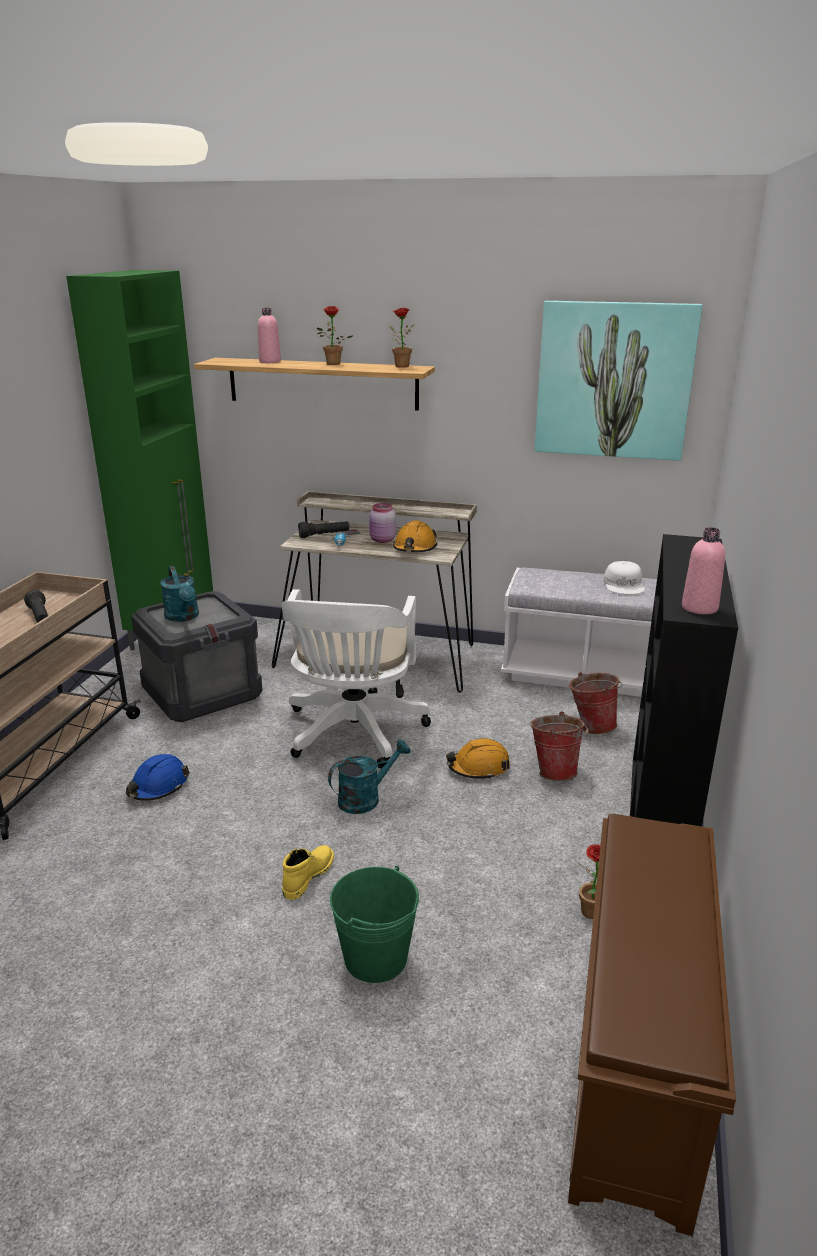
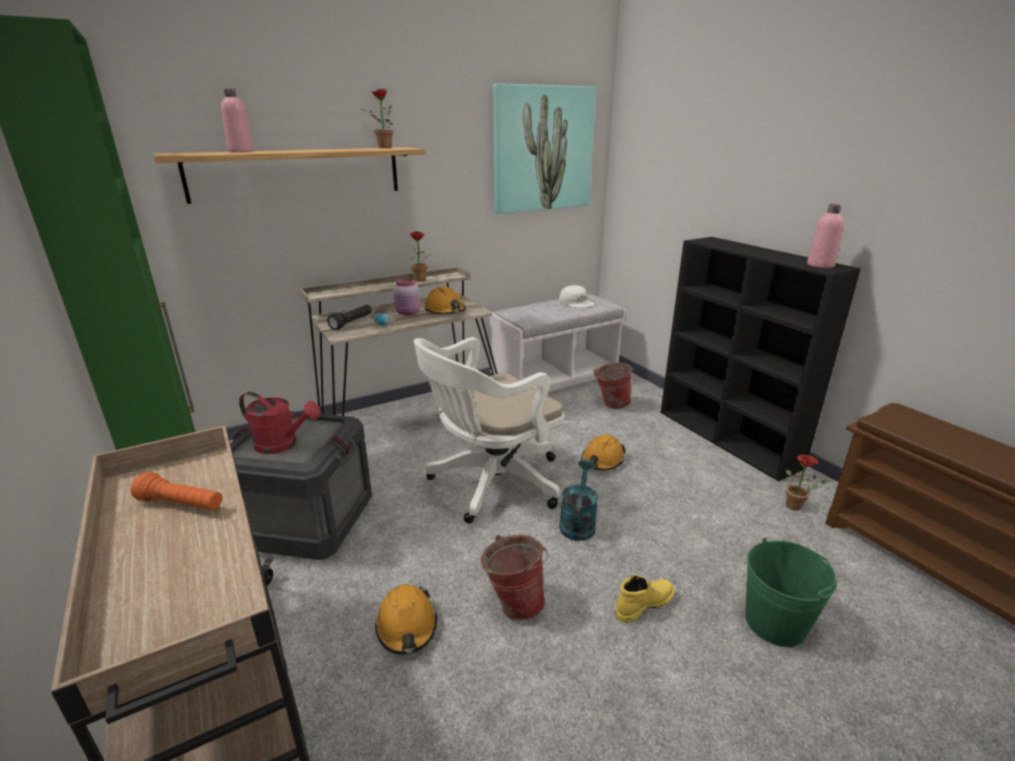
camera: 45 degrees left, 0 degrees up
(40, 617) = (182, 505): black flashlight -> orange flashlight
(158, 787) = (407, 626): blue hard hat -> orange hard hat
(183, 617) = (283, 445): turquoise watering can -> red watering can
(307, 876) = (643, 603): yellow boot -> yellow boot turned 75 degrees clockwise
(332, 364) = (316, 150): potted plant -> potted plant (421, 280)
(353, 734) = (490, 484): white office chair -> white office chair turned 90 degrees clockwise
(555, 771) = (640, 439): bucket -> bucket (514, 602)

